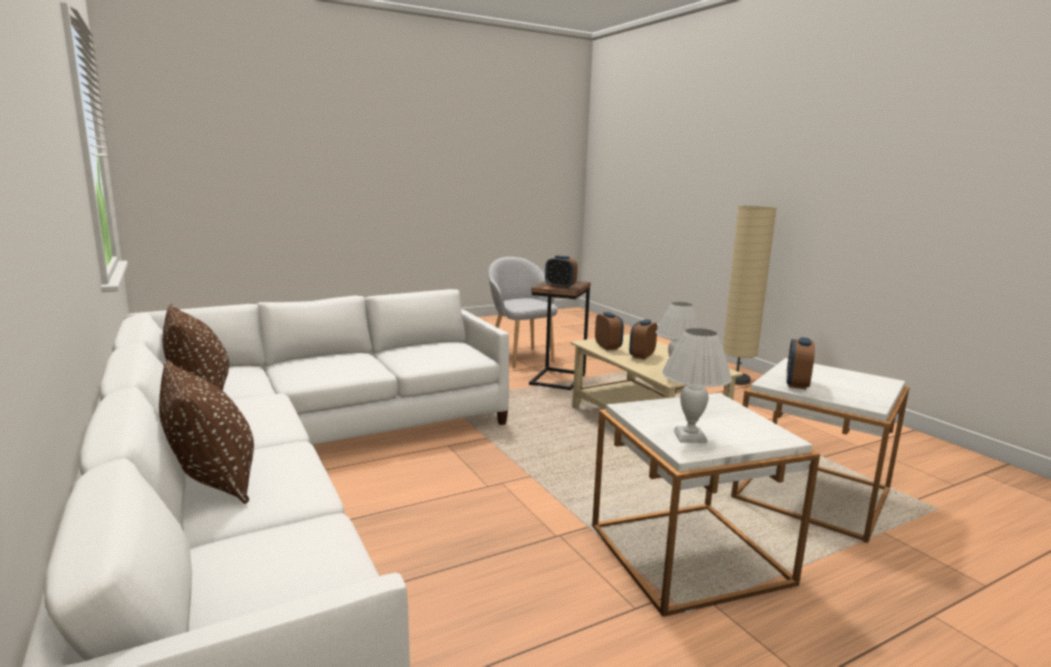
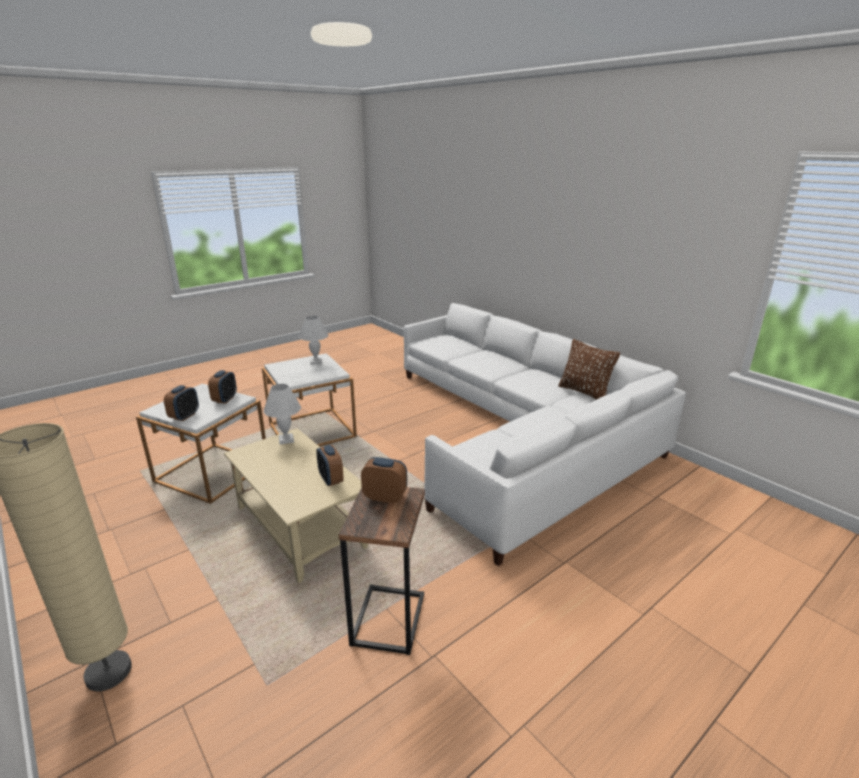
camera: 170 degrees right, 10 degrees up
(213, 481) = (497, 358): brown pillow -> none
(520, 356) = (464, 707): grey armchair -> none
(641, 356) = (301, 467): alarm clock -> alarm clock (184, 416)

